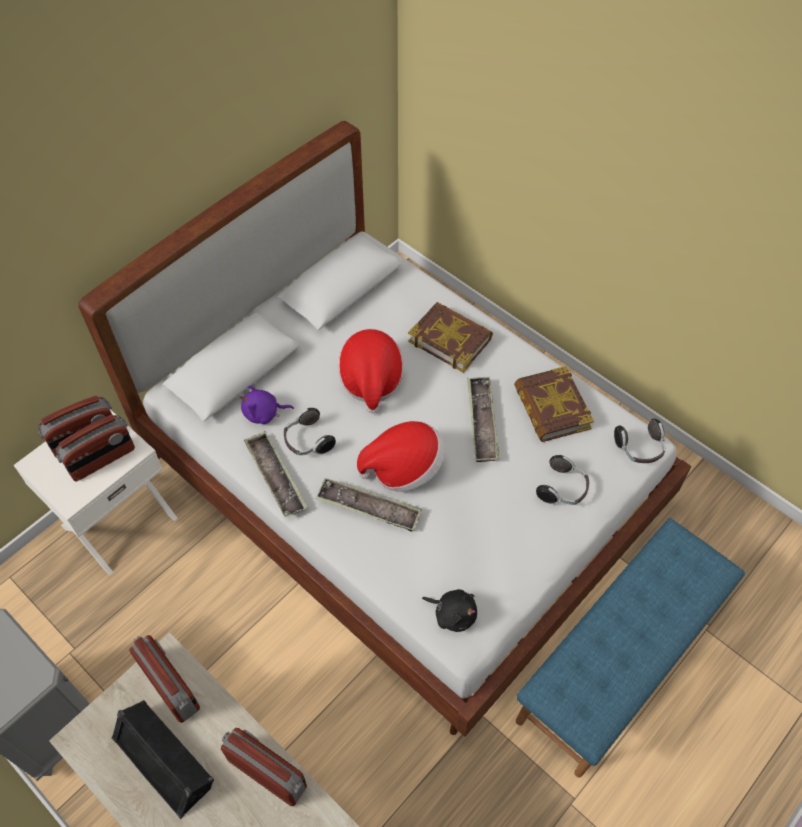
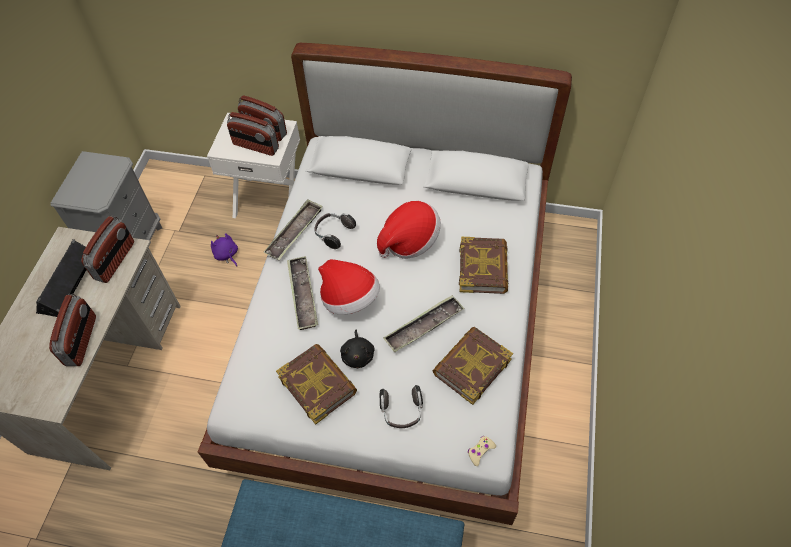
camera: 60 degrees right, 0 degrees up
(264, 413) = (339, 199): purple plush toy -> purple plush toy (227, 255)
(453, 614) = (250, 390): black plush toy -> black plush toy (358, 355)
(490, 546) = (317, 384): none -> book
(639, 449) = (480, 451): headphones -> beige game controller

